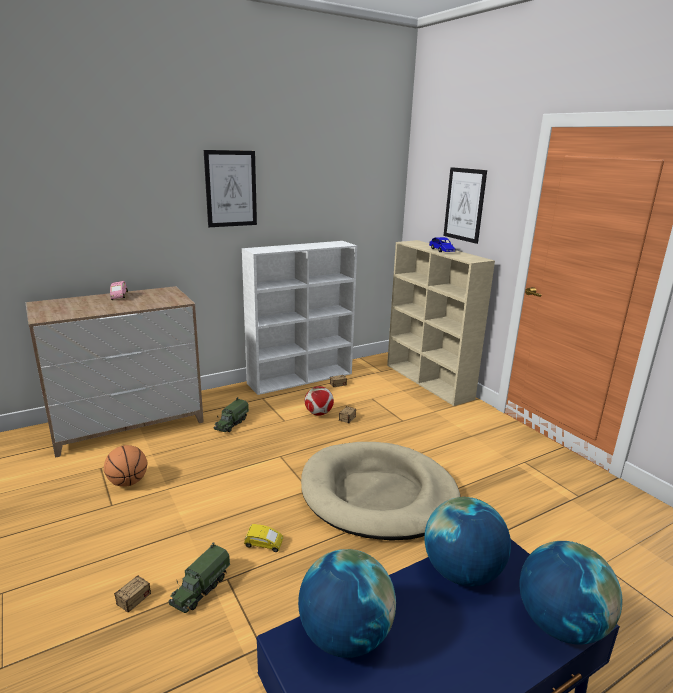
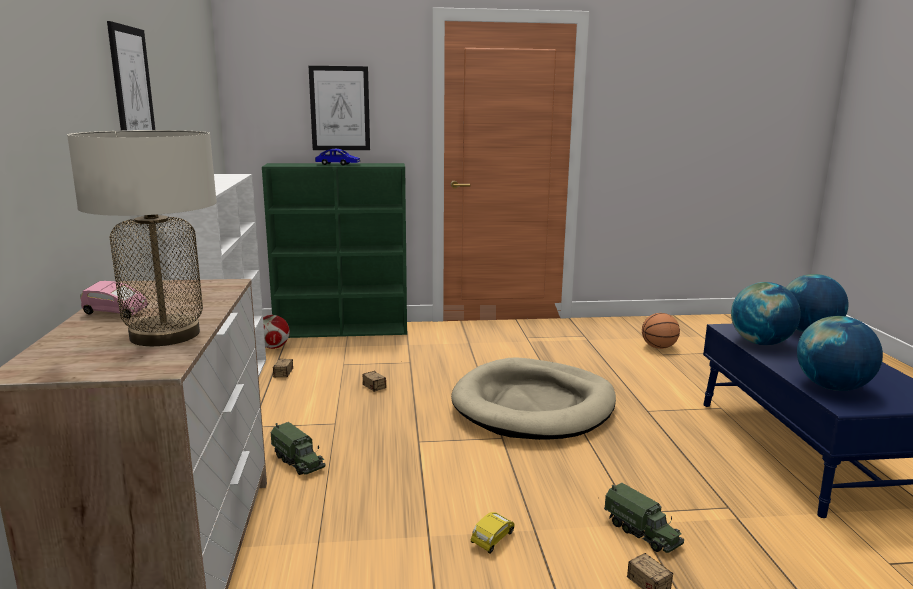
camera: 65 degrees left, 5 degrees down
(87, 310) = (165, 335): none -> table lamp
(128, 482) = (383, 573): basketball -> basketball (658, 347)
(263, 545) = (585, 482): yellow toy car -> yellow toy car (493, 540)
(319, 413) = (342, 399): football -> football (273, 347)
(429, 381) = (343, 330): beige bookcase -> green bookcase

